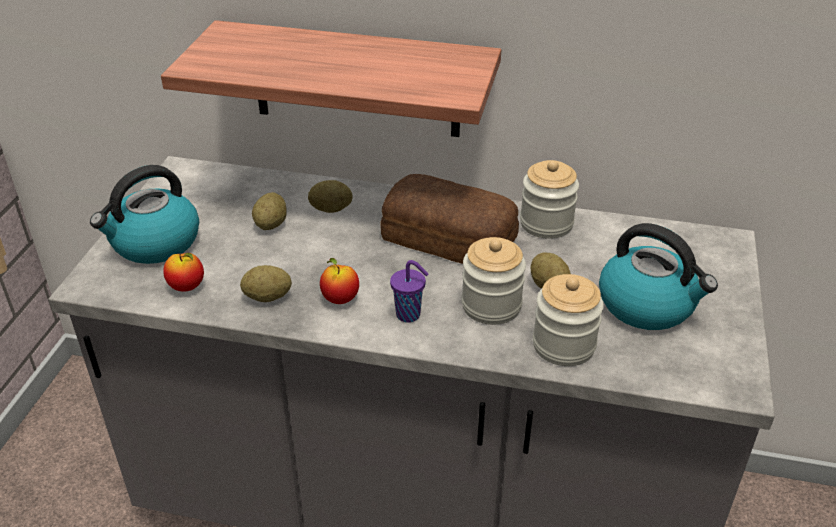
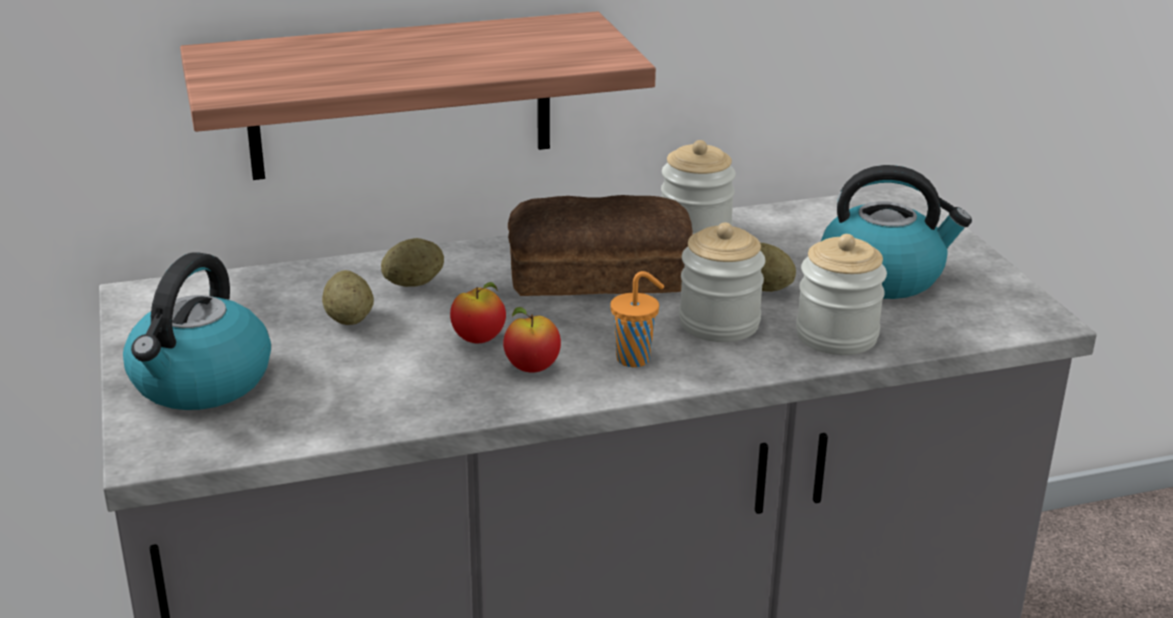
camera: 30 degrees left, 10 degrees down
(187, 287) = (307, 415): apple -> apple (478, 340)
(267, 297) = (434, 393): potato -> none
(409, 315) = (635, 359): purple cup -> orange cup

